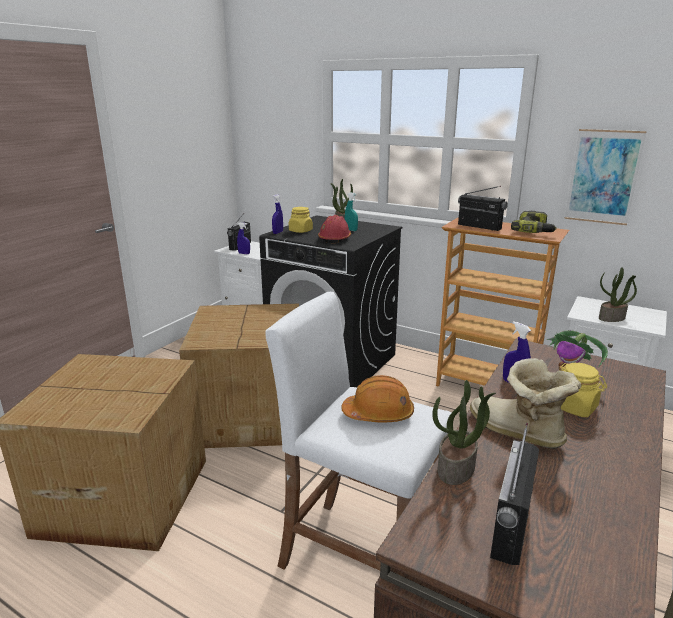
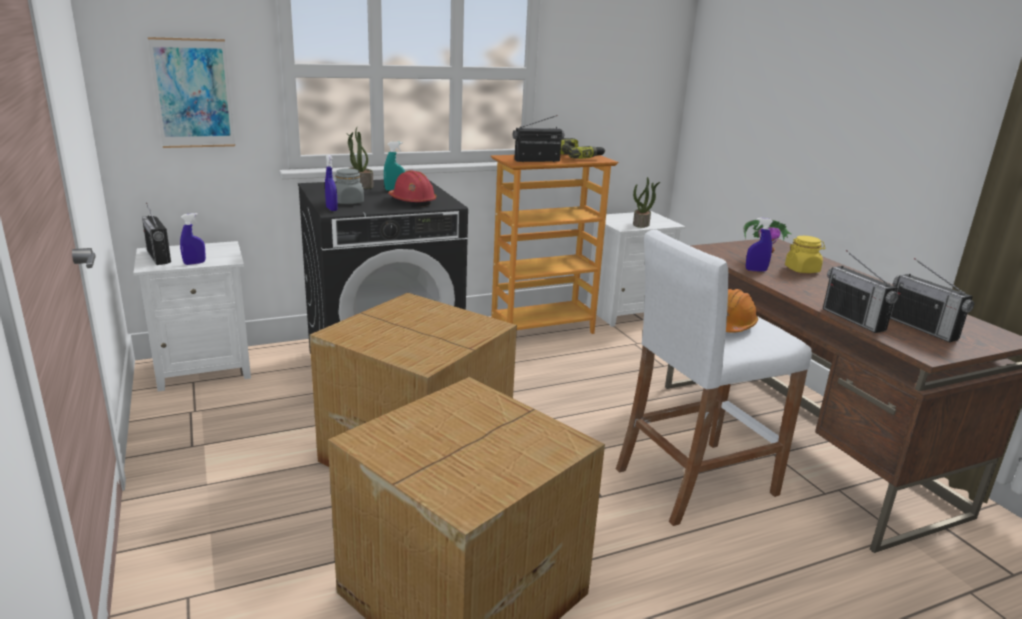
camera: 55 degrees left, 0 degrees up
(300, 231) = (349, 202): yellow jar -> grey jar
(457, 468) = (853, 319): potted plant -> radio
(516, 433) = (822, 292): boot -> none
(603, 177) = (599, 99): picture -> picture (193, 93)

